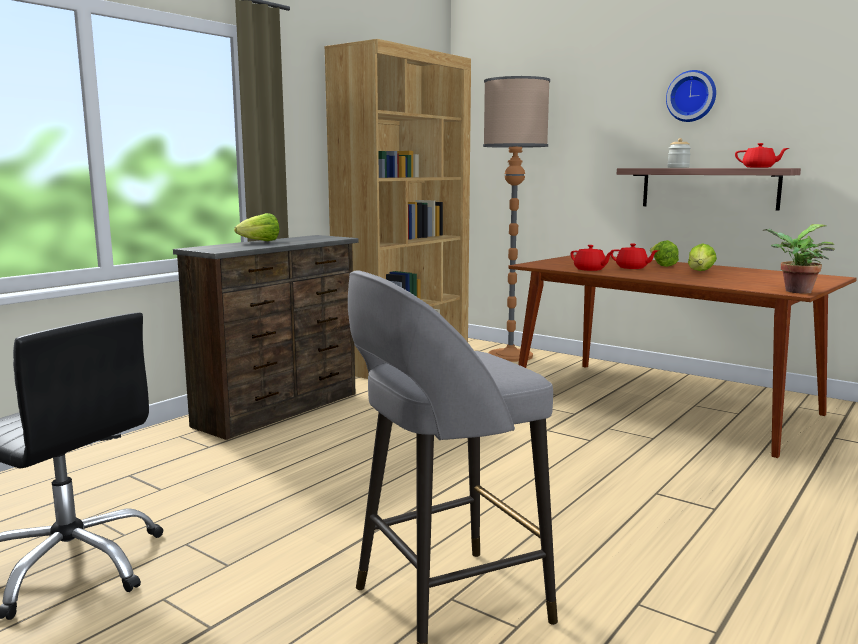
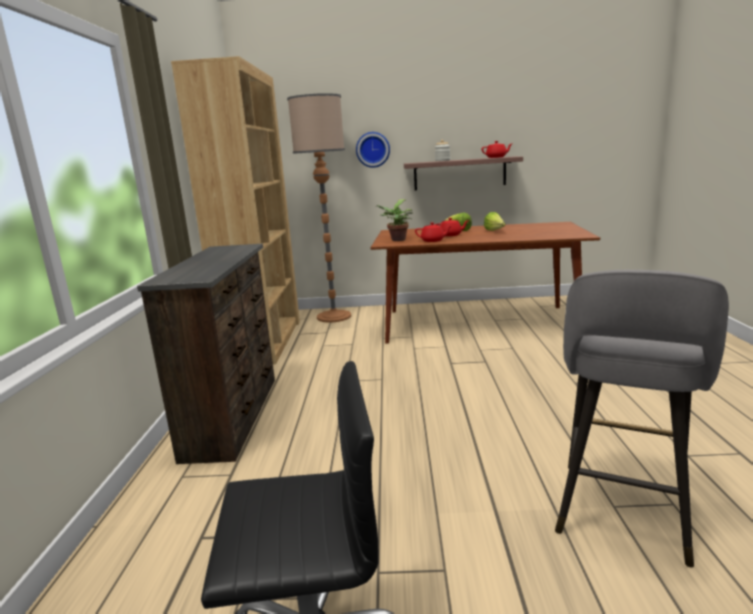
camera: 35 degrees left, 5 degrees up
(259, 242) = (194, 262): lettuce -> none
(692, 96) = (442, 109): wall clock -> wall clock (373, 149)
(794, 291) = (581, 235): potted plant -> potted plant (397, 240)

